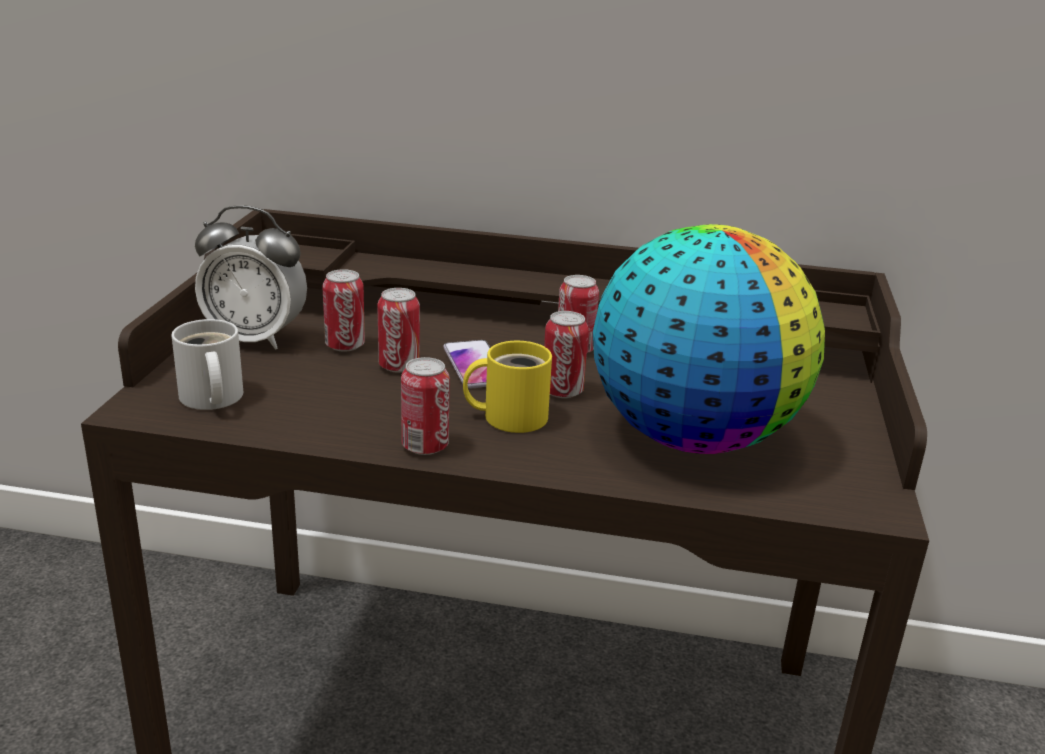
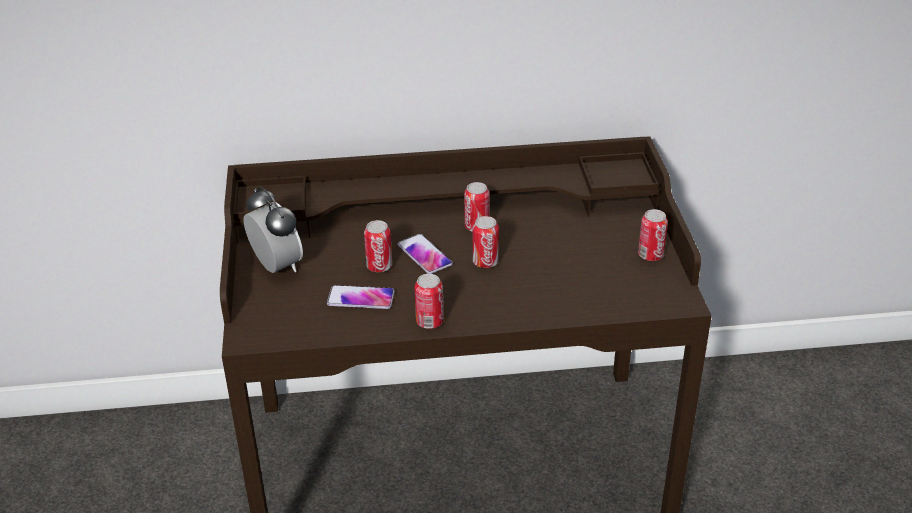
camera: 15 degrees left, 10 degrees up
(210, 399) = (284, 319): white mug -> none
(255, 339) = (277, 266): alarm clock -> alarm clock turned 120 degrees counterclockwise
(342, 396) = (360, 298): none -> phone
(345, 345) = (336, 258): can -> can (650, 255)
(509, 416) = (464, 288): yellow mug -> none
(693, 437) = (572, 278): globe -> none

